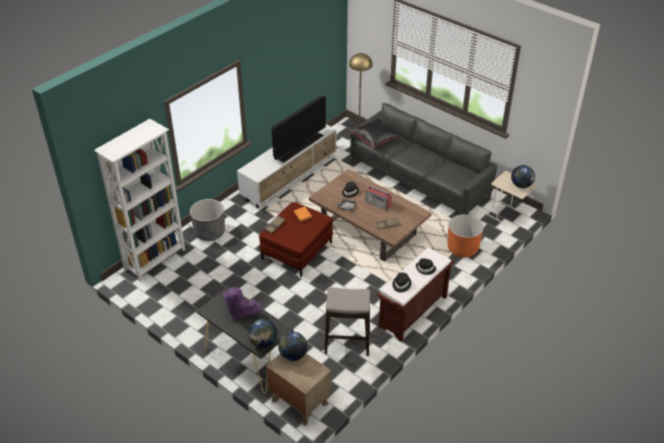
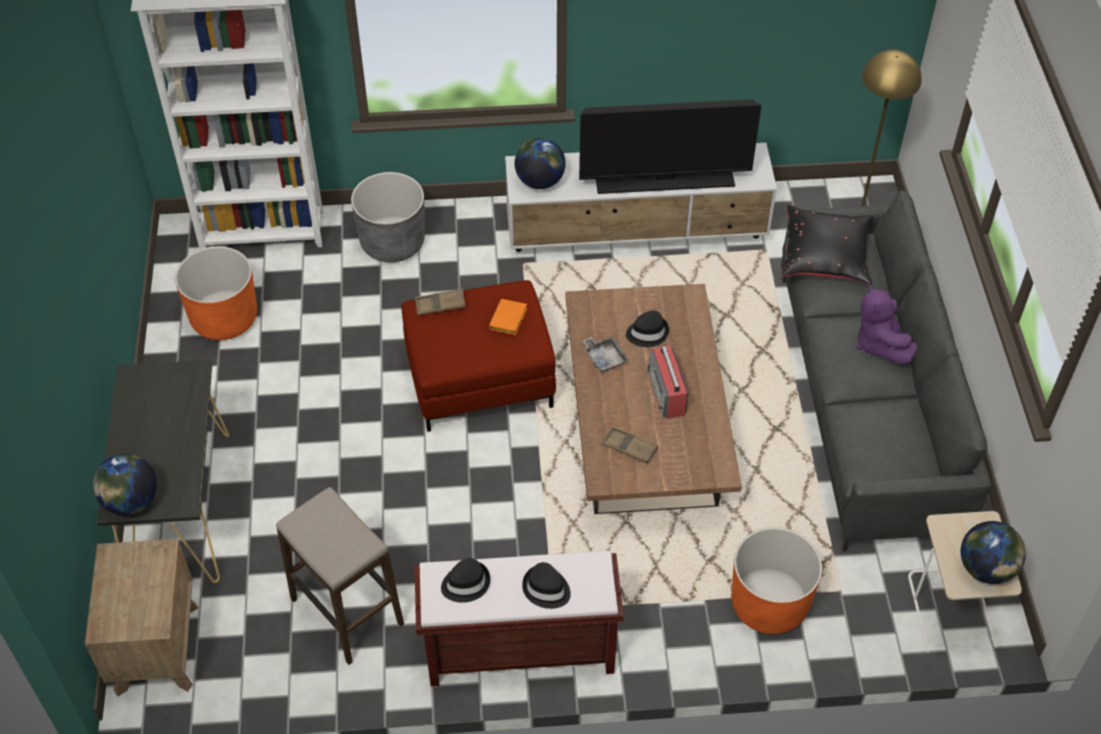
camera: 45 degrees right, 10 degrees up
(179, 294) = (224, 318): none -> orange planter
(240, 312) = (167, 420): purple plush toy -> purple plush toy (879, 343)
(293, 355) = (152, 561): globe -> globe (540, 181)

